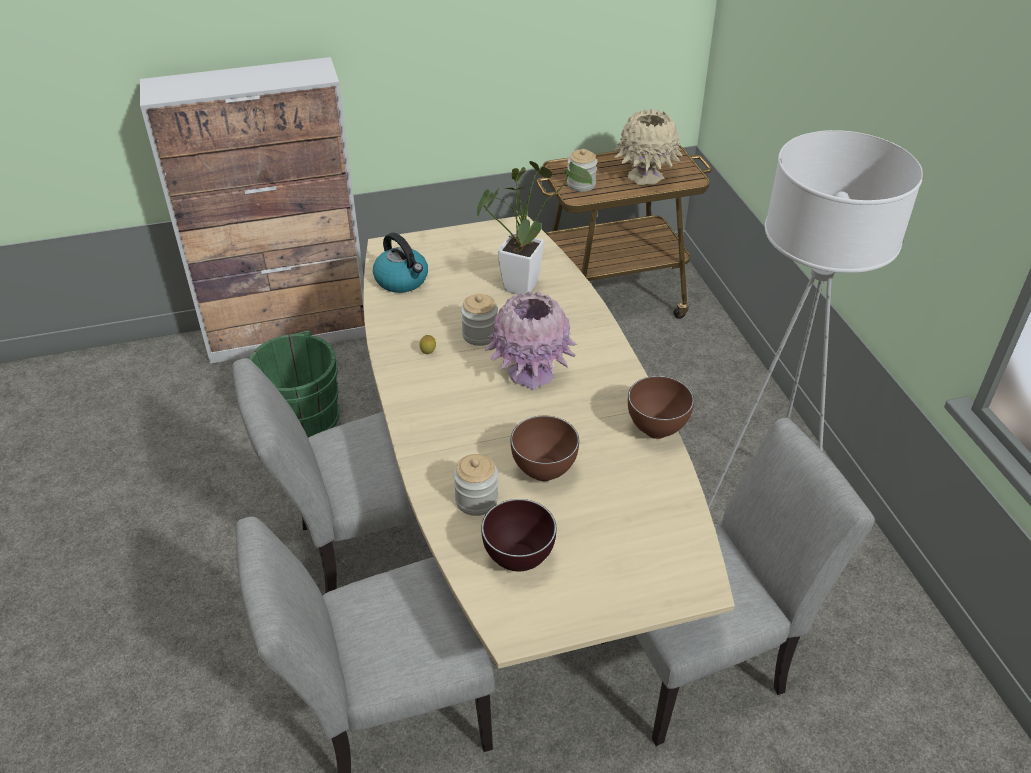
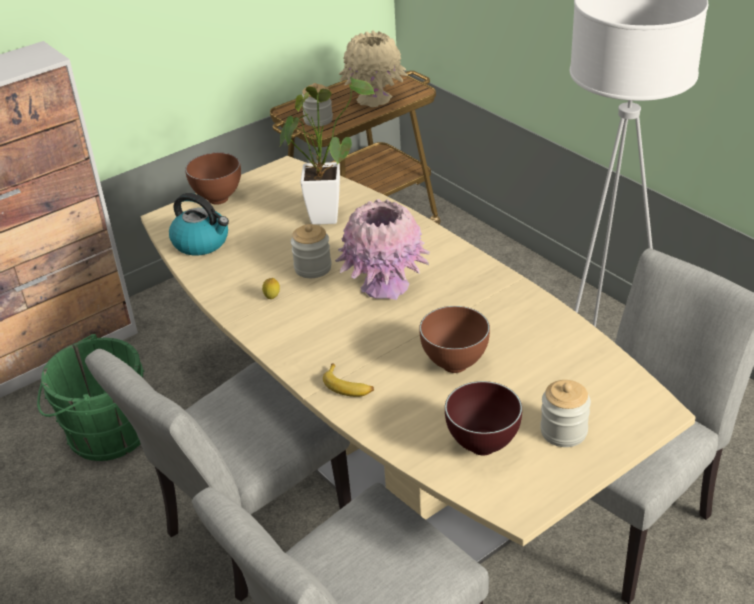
camera: 20 degrees left, 5 degrees down
(440, 460) = (348, 386): none -> banana
(476, 500) = (407, 409): jar -> jar (563, 431)
(657, 432) = (534, 300): brown bowl -> brown bowl (219, 200)

